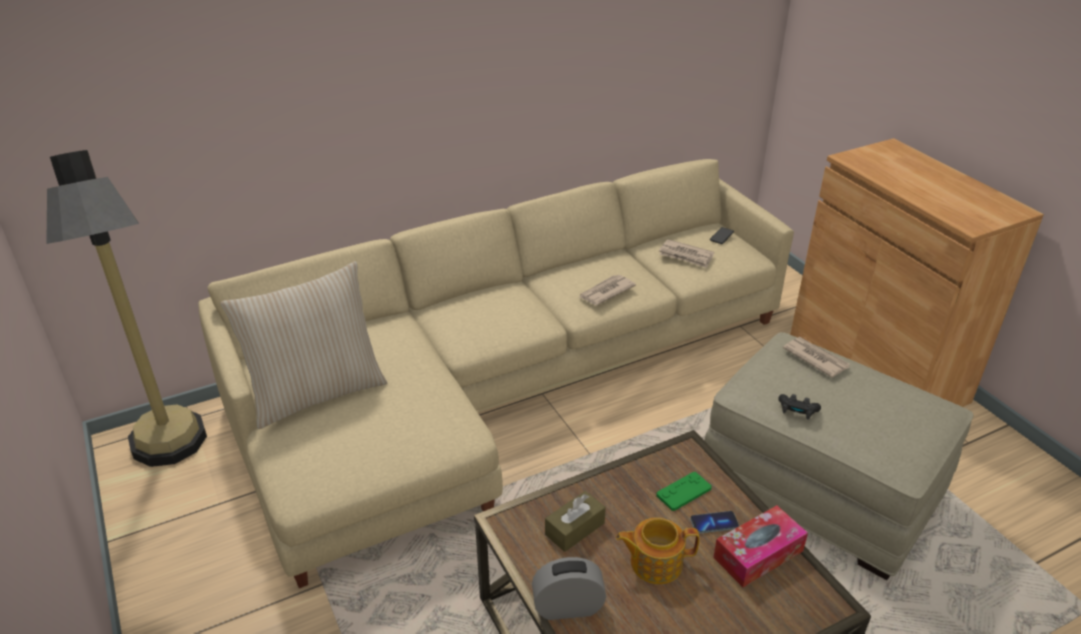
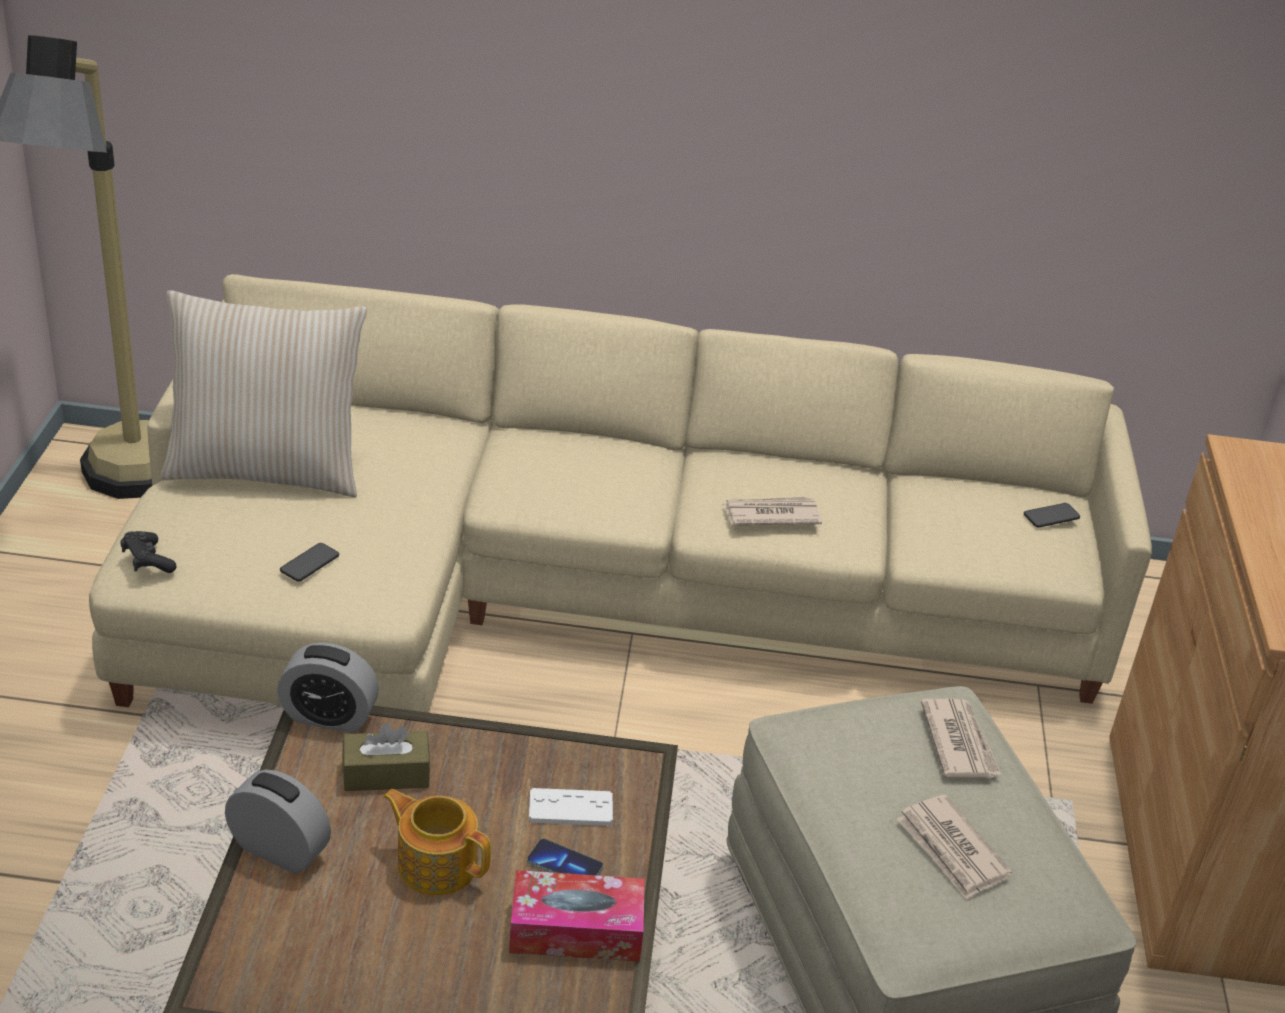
camera: 30 degrees right, 0 degrees up
(401, 434) = (309, 563): none -> phone
(510, 514) = (329, 716): none -> alarm clock
(683, 492) = (570, 809): green game controller -> white game controller
(686, 256) = (955, 519): newspaper -> newspaper (951, 850)
(797, 411) = (836, 793): black game controller -> black game controller (147, 561)

